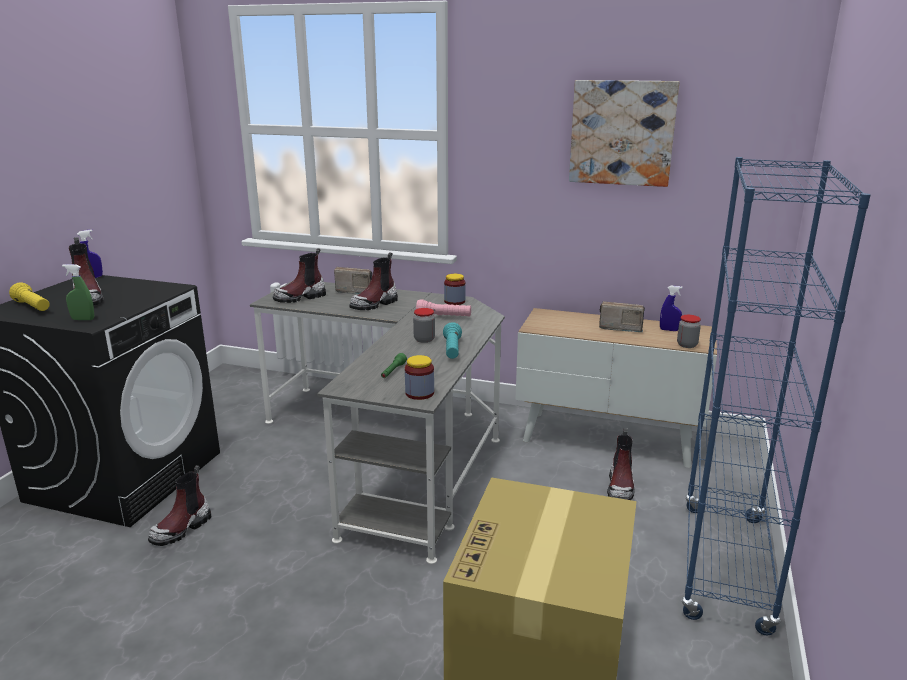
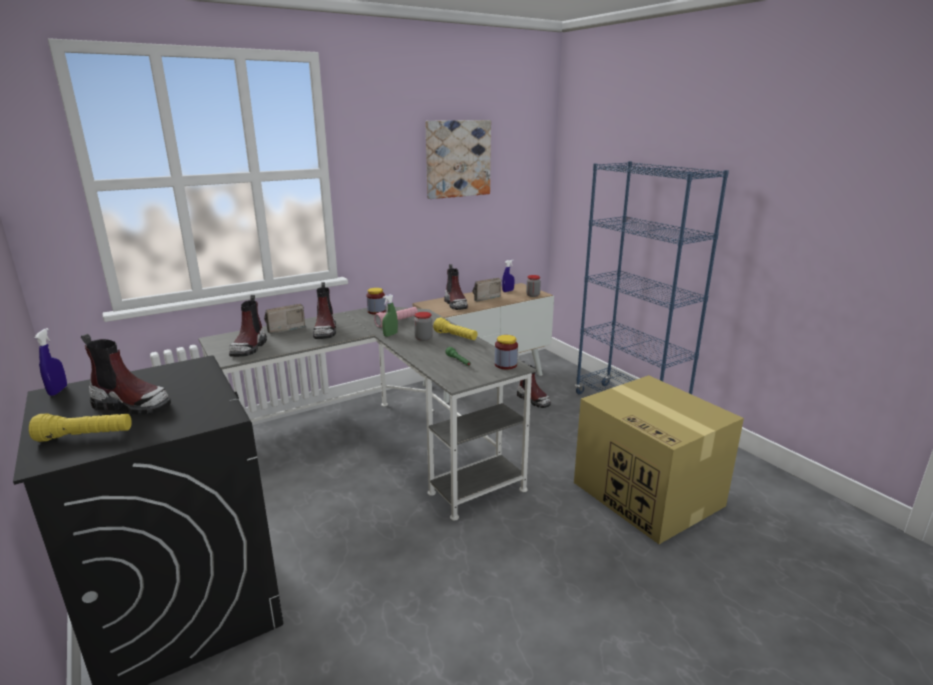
camera: 50 degrees left, 0 degrees up
(83, 319) = (197, 417): green spray bottle -> green spray bottle (390, 335)
(182, 528) = (331, 592): boot -> boot (456, 304)
(452, 350) = (455, 337): turquoise flashlight -> yellow flashlight

